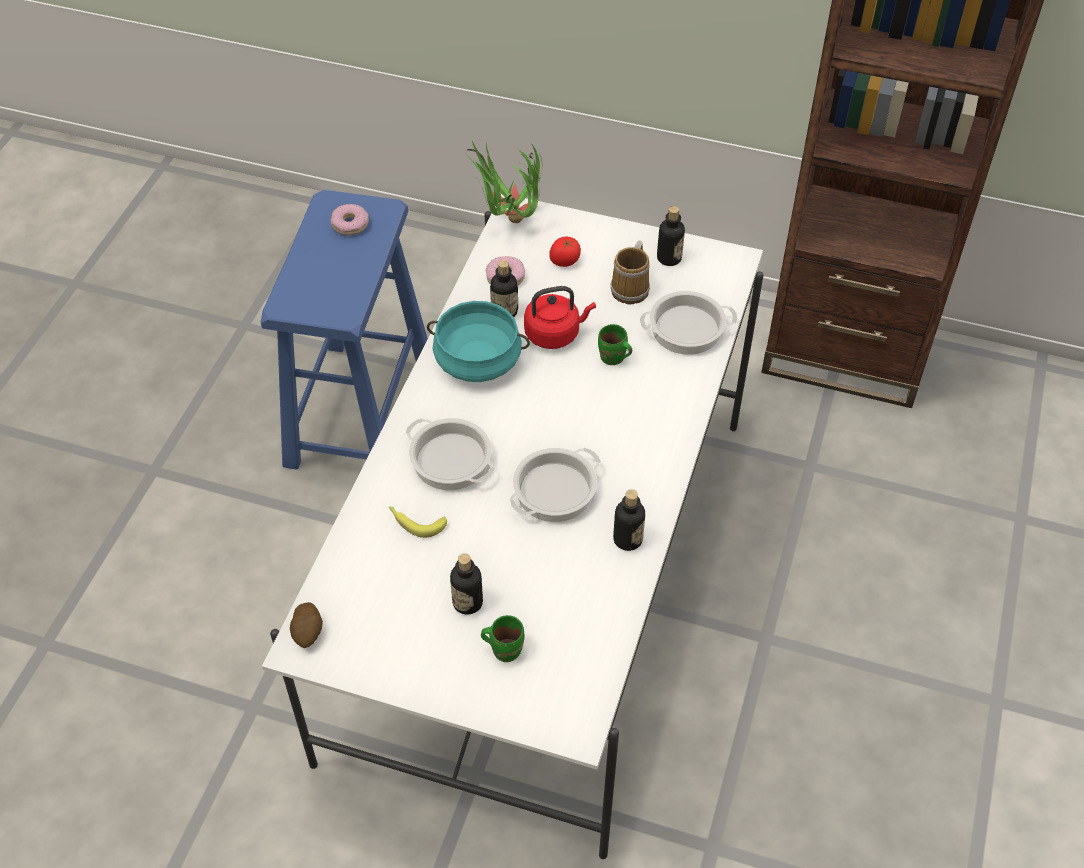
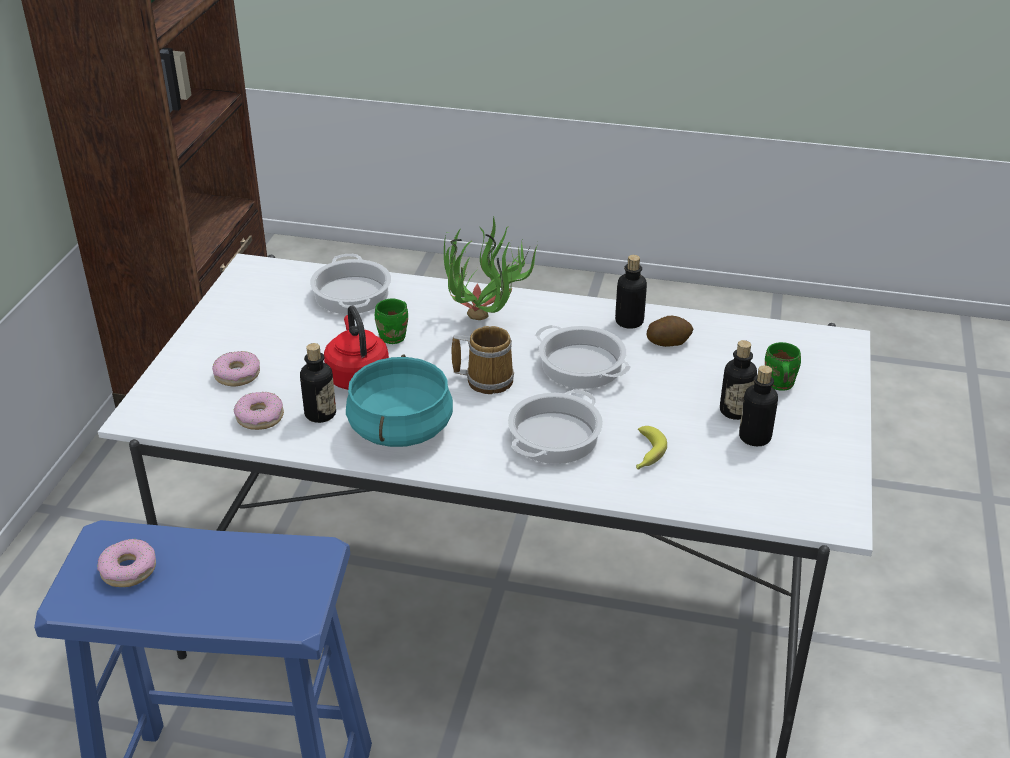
camera: 95 degrees left, 15 degrees down
(308, 632) = (816, 518): potato -> potato (668, 342)
(508, 225) = (163, 421): potted plant -> potted plant (486, 325)
(564, 261) = (237, 375): tomato -> donut
(632, 288) = (288, 328): mug -> mug (487, 379)
(669, 258) = (242, 306): bottle -> bottle (755, 437)

